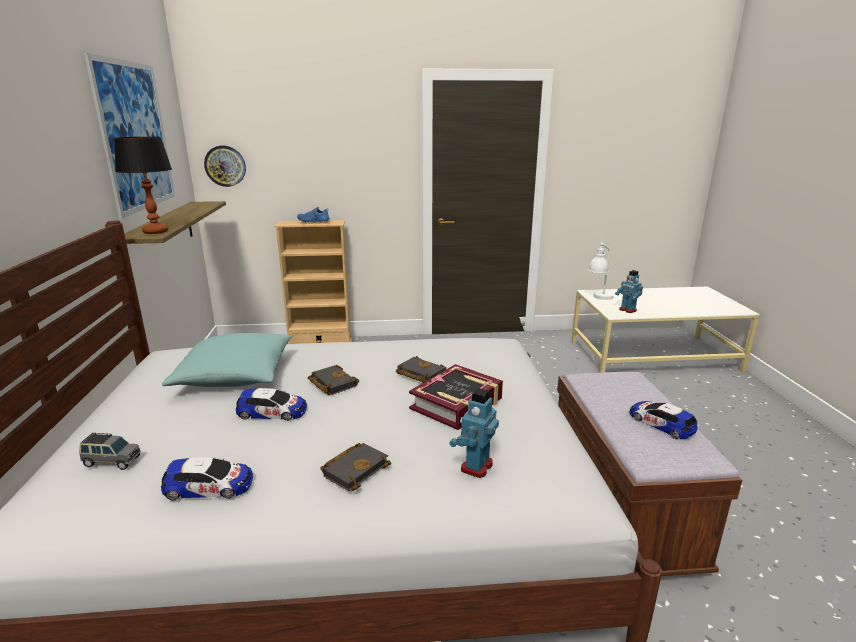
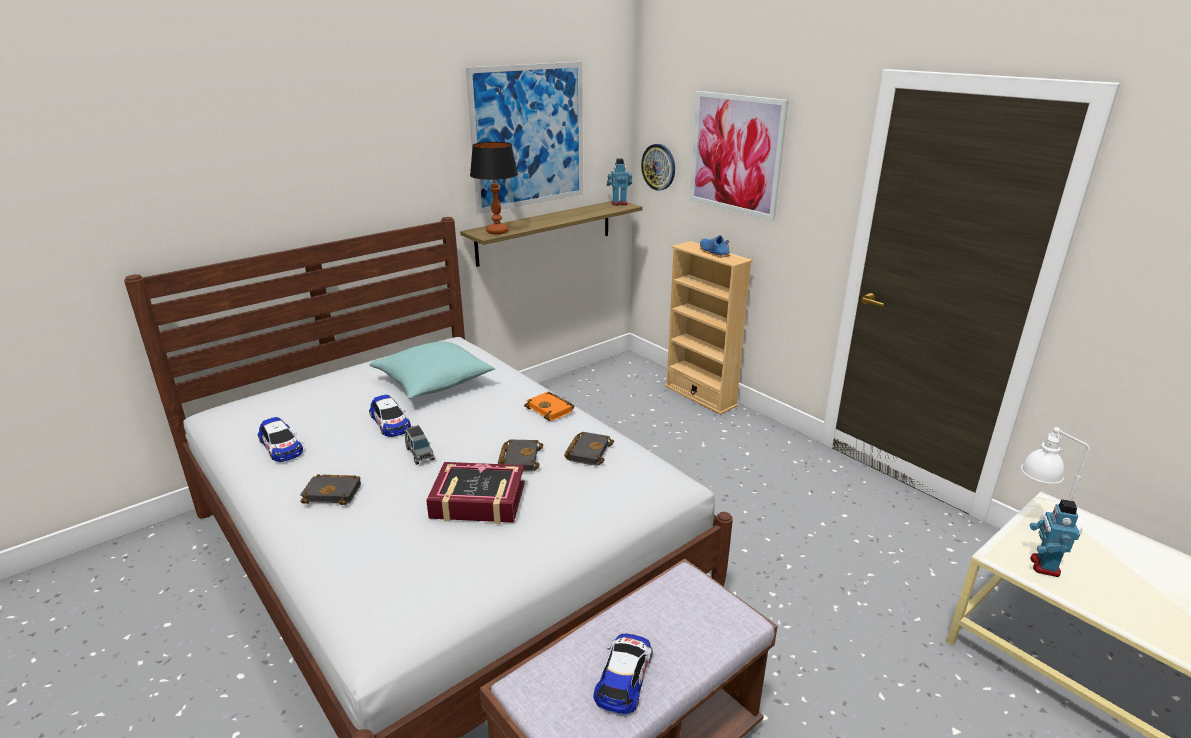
camera: 55 degrees right, 5 degrees up
(111, 461) = (290, 401): grey toy car -> grey toy car (419, 453)
(309, 142) = (736, 154): none -> picture
(331, 383) = (458, 425): black book -> black book (588, 451)
(366, 345) = (551, 409): none -> orange book
(475, 466) = (376, 550): toy robot -> toy robot (619, 203)

